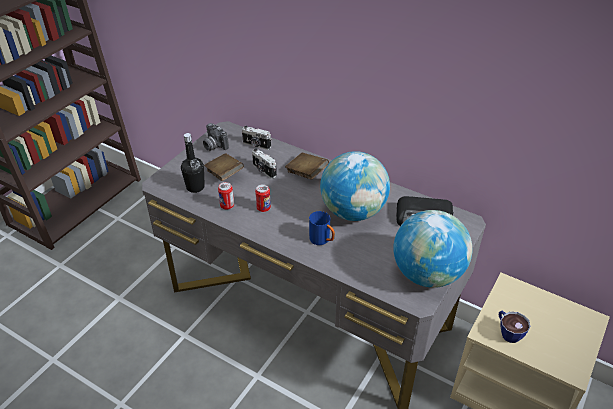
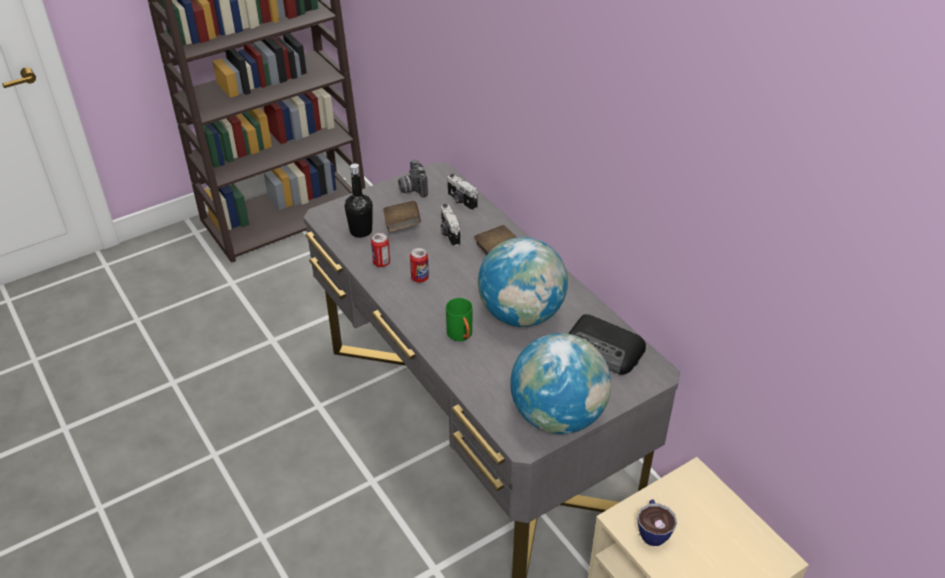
camera: 25 degrees right, 0 degrees up
(322, 240) = (461, 336): blue mug -> green mug

